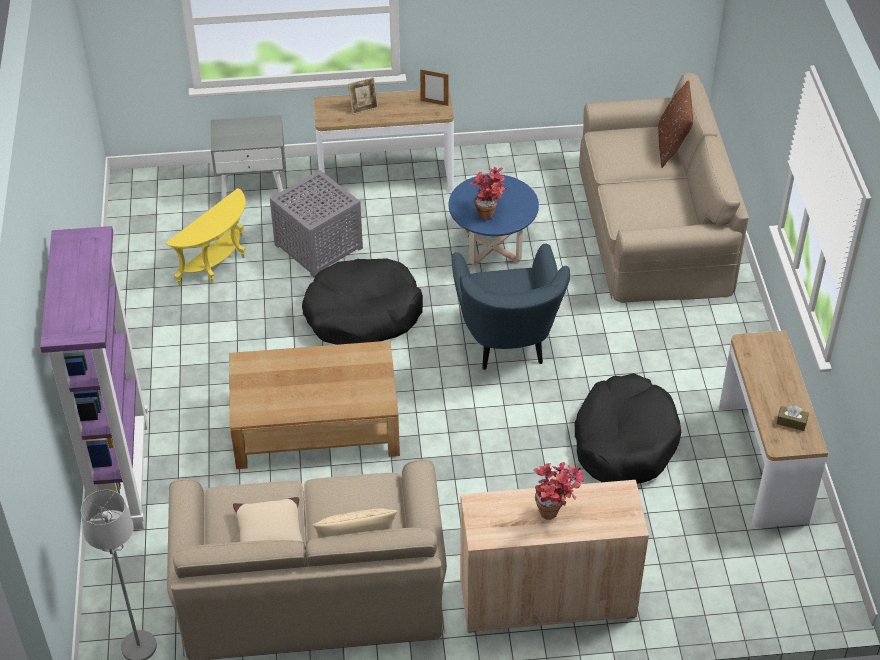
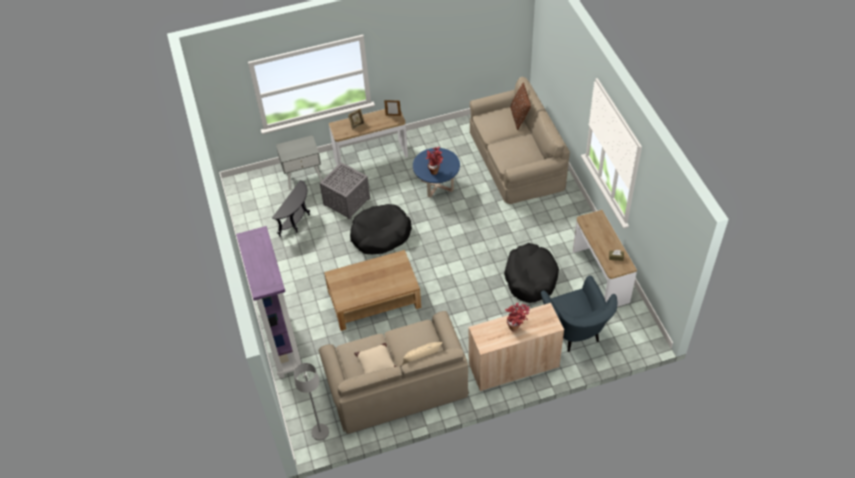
camera: 10 degrees left, 5 degrees up
(218, 264) = (297, 221): yellow side table -> black side table
(507, 344) = (459, 237): blue armchair -> blue armchair (575, 333)

